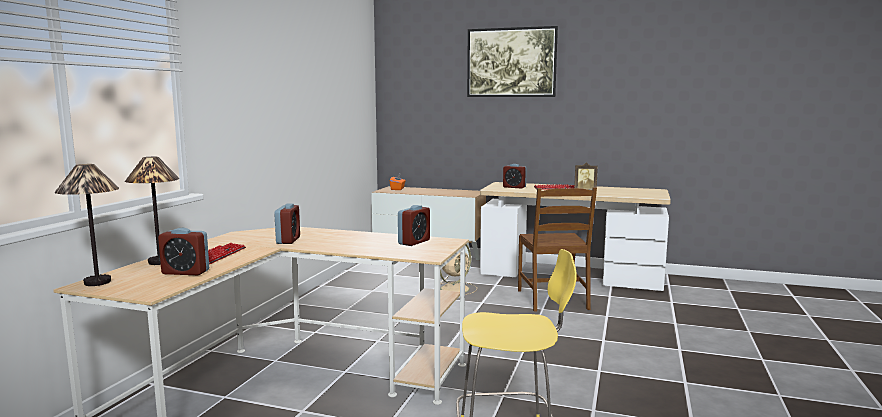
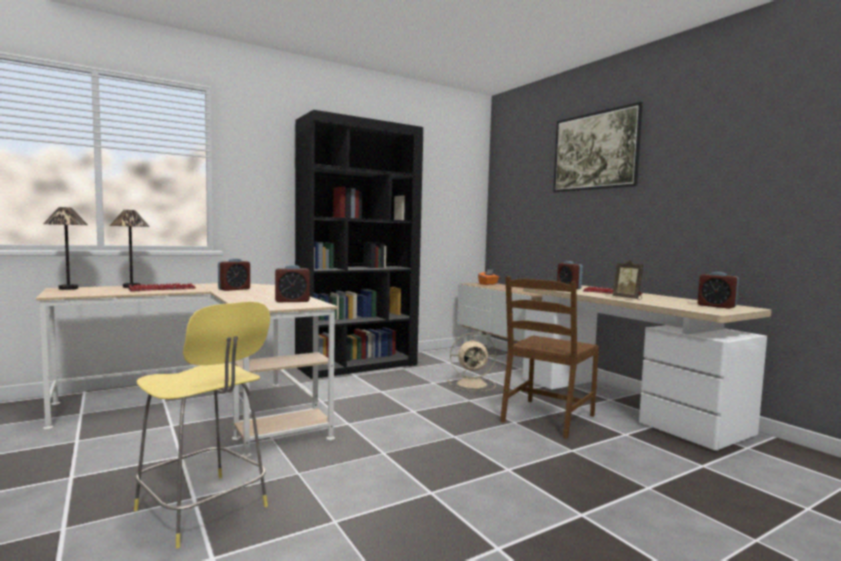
camera: 40 degrees right, 5 degrees down
(185, 272) = (113, 291): alarm clock -> alarm clock (716, 306)
(324, 299) = (357, 365): none -> black bookcase

